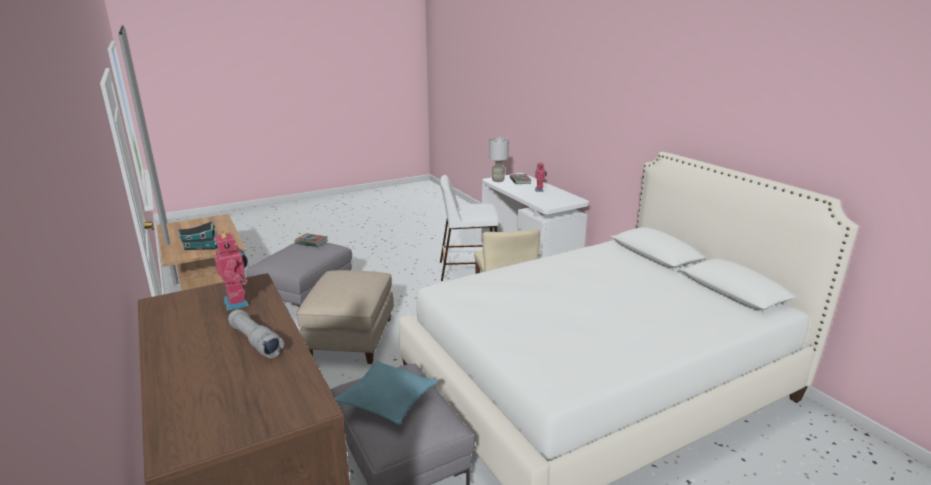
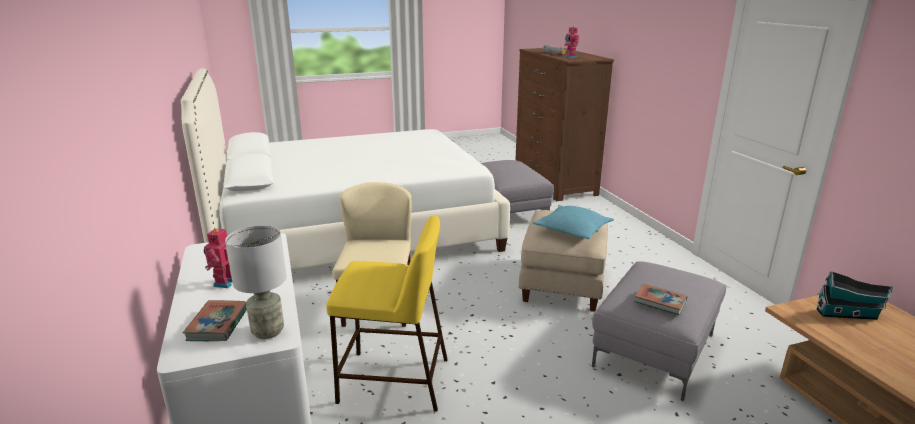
camera: 170 degrees left, 0 degrees up
(388, 400) = (514, 167): turquoise pillow -> turquoise pillow (572, 229)
(468, 270) = (392, 380): white stool -> yellow stool

